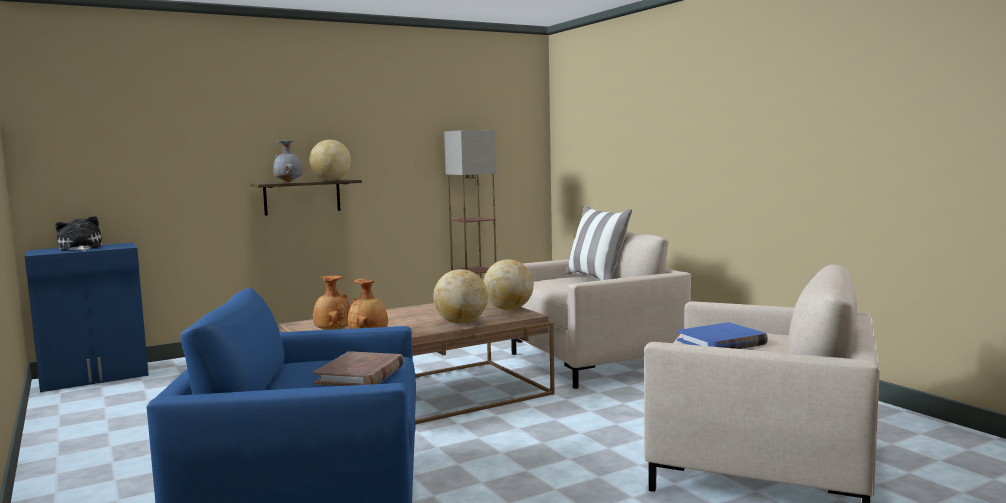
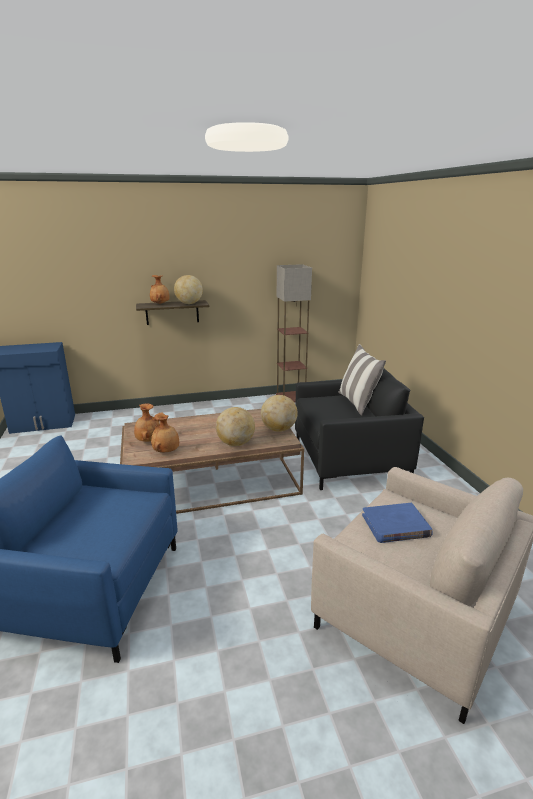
camera: 15 degrees right, 15 degrees up
(80, 248) = (26, 347): plush toy -> none
(289, 181) = (160, 304): grey vase -> brown vase
(360, 374) = (113, 519): brown book -> none
(595, 361) = (349, 460): beige armchair -> black armchair

